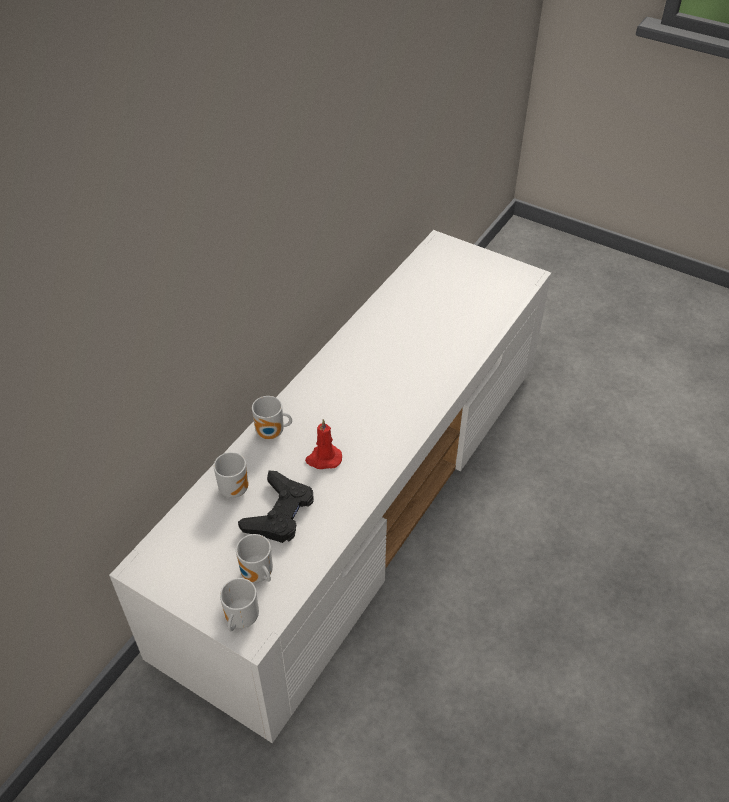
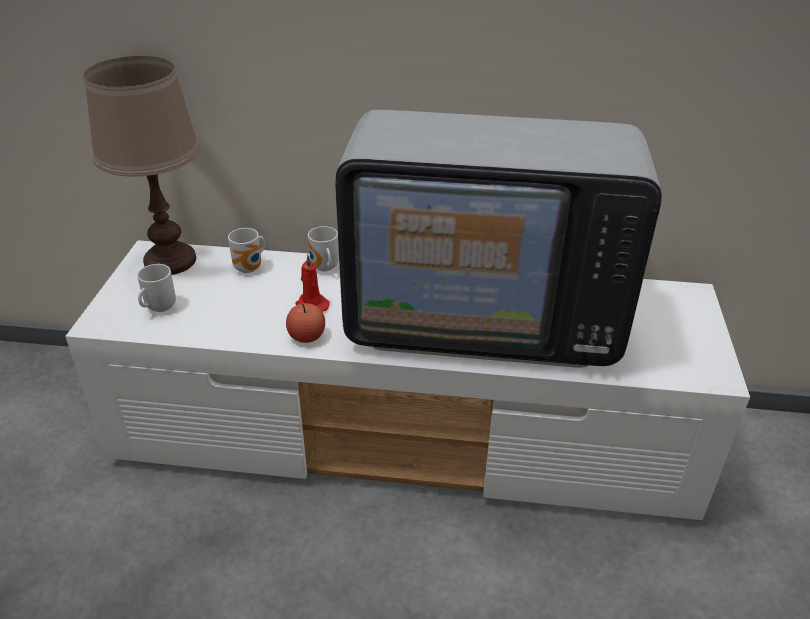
camera: 65 degrees right, 10 degrees down
(175, 550) = (170, 260): none -> brown table lamp
(240, 619) = (110, 312): mug -> none
(279, 513) = (233, 299): black game controller -> none
(367, 474) = (306, 336): none -> apple
(399, 357) = (483, 313): none -> television

